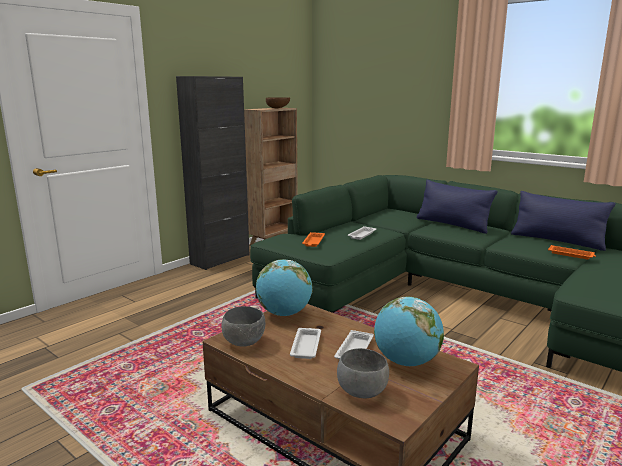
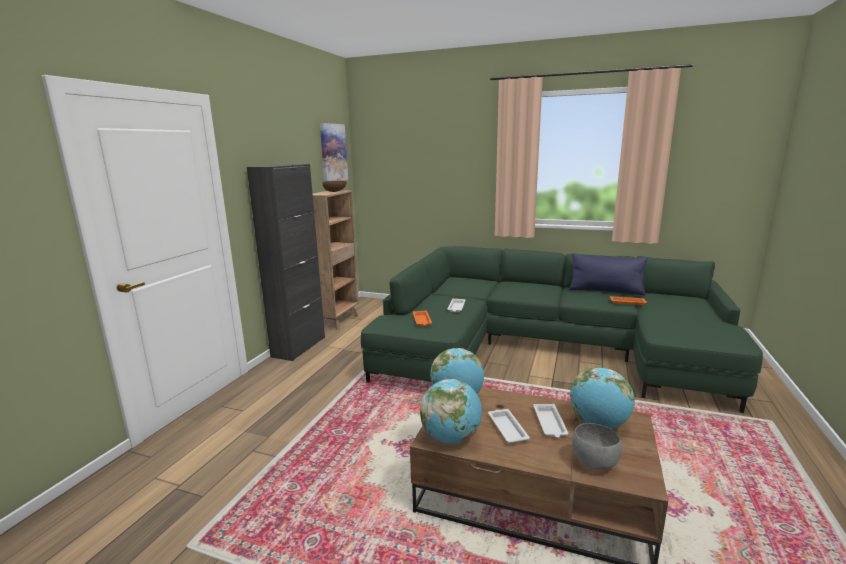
camera: 20 degrees left, 0 degrees up
(245, 342) = (451, 438): grey bowl -> globe
(286, 69) = (333, 153): none -> picture
(452, 224) = (518, 286): blue pillow -> none

